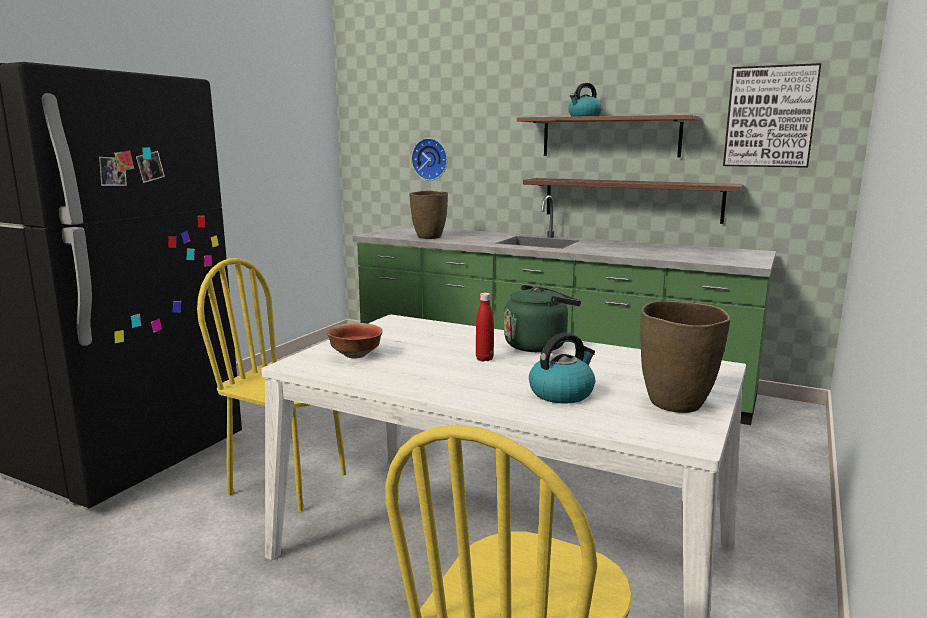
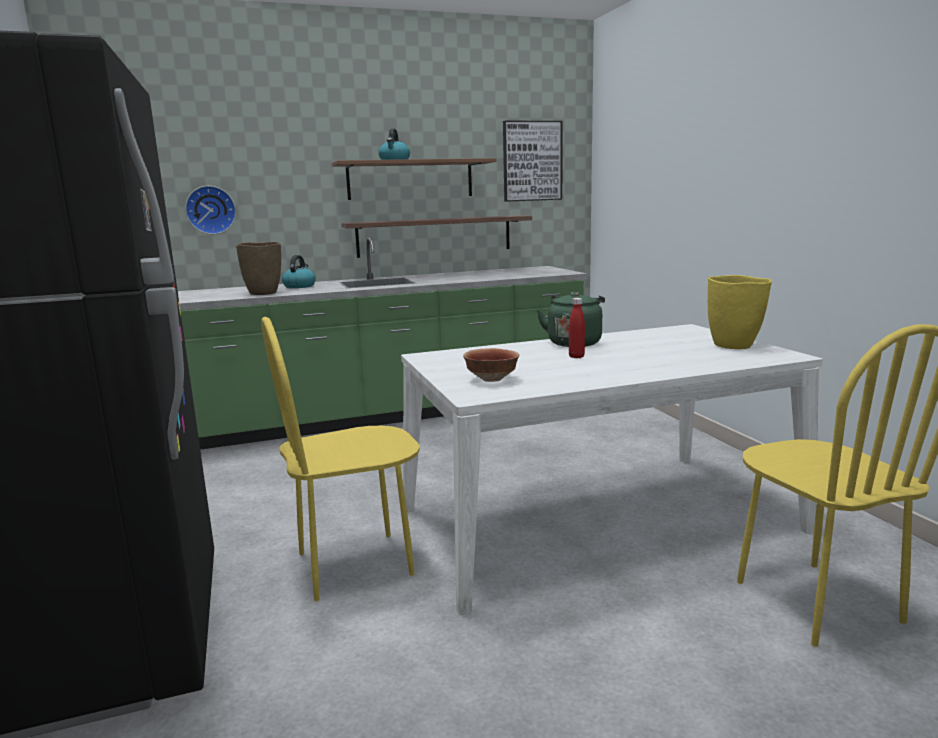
camera: 45 degrees left, 0 degrees up
(562, 393) = (677, 357): kettle -> kettle (299, 286)
(677, 404) = (734, 345): brown vase -> yellow vase

